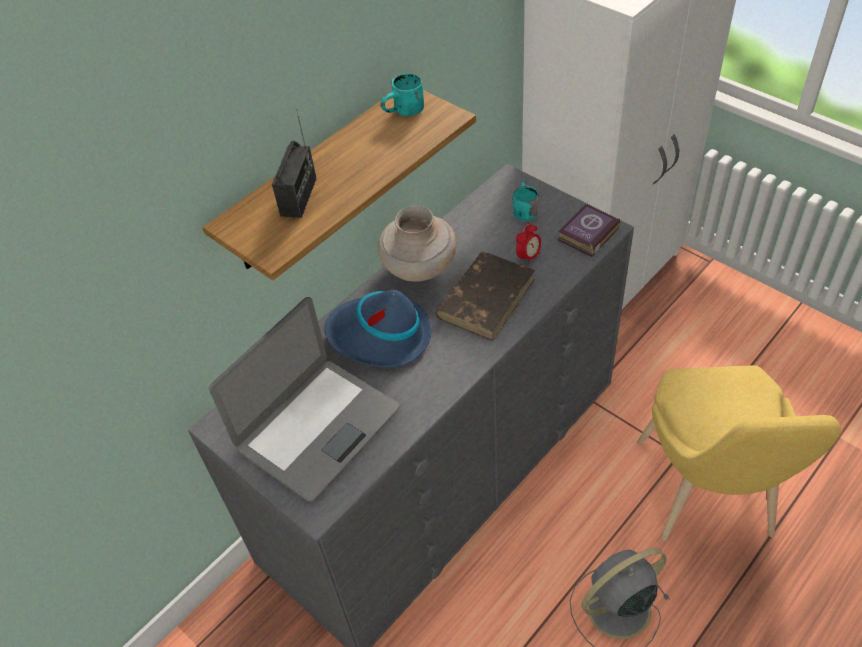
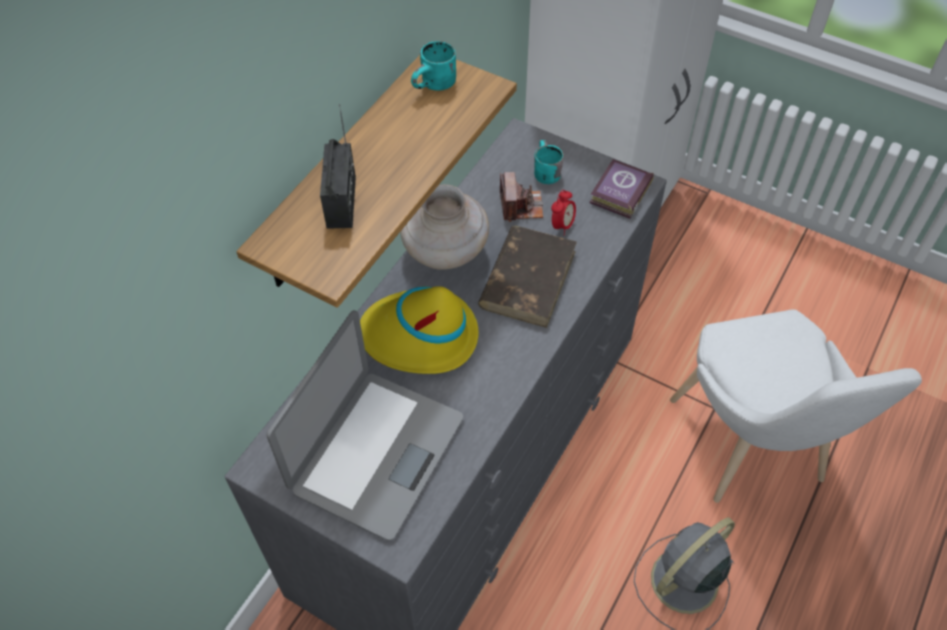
camera: 15 degrees left, 5 degrees up
(380, 336) = (420, 336): blue hat -> yellow hat
(495, 237) = (521, 206): none -> camera
(707, 497) = (751, 449): yellow chair -> white chair

